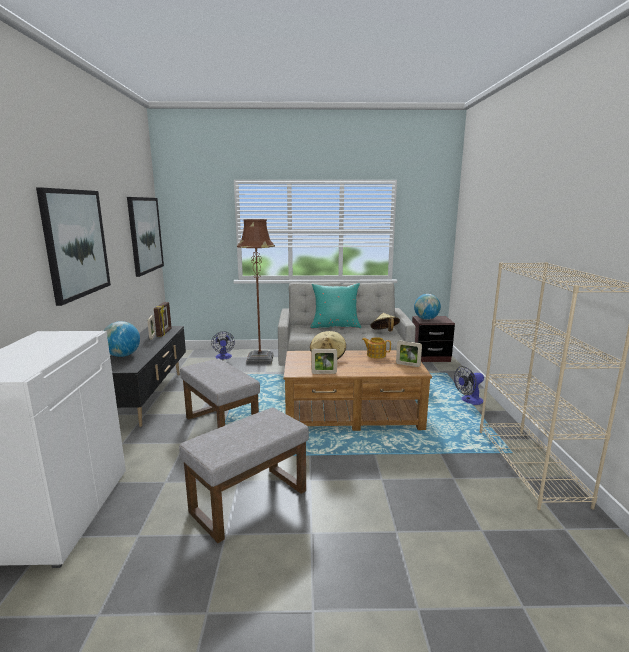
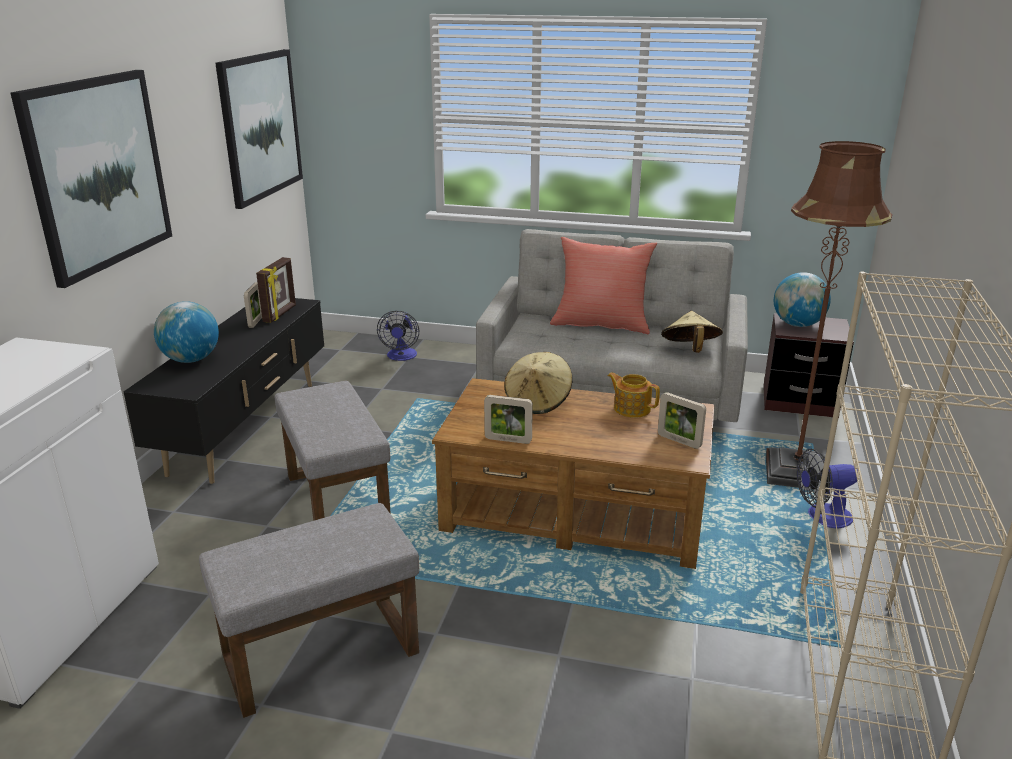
camera: 15 degrees right, 10 degrees up
(260, 360) = (463, 369): brown floor lamp -> brown floor lamp (796, 473)
(335, 326) = (601, 324): turquoise pillow -> red pillow

